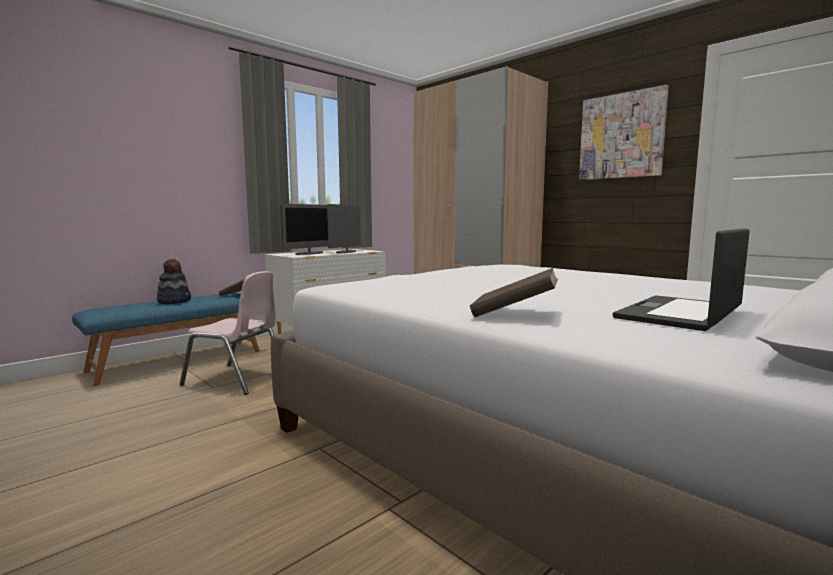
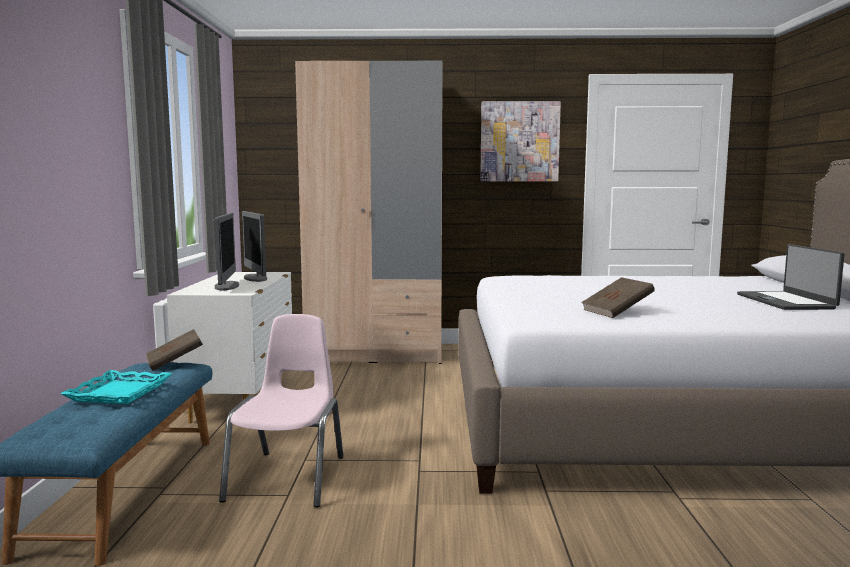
camera: 45 degrees left, 0 degrees up
(174, 301) = (119, 393): hat -> turquoise tray
(236, 379) = (288, 478): pink chair -> pink chair turned 60 degrees counterclockwise
(514, 313) = (747, 317): brown book -> brown book (617, 312)

